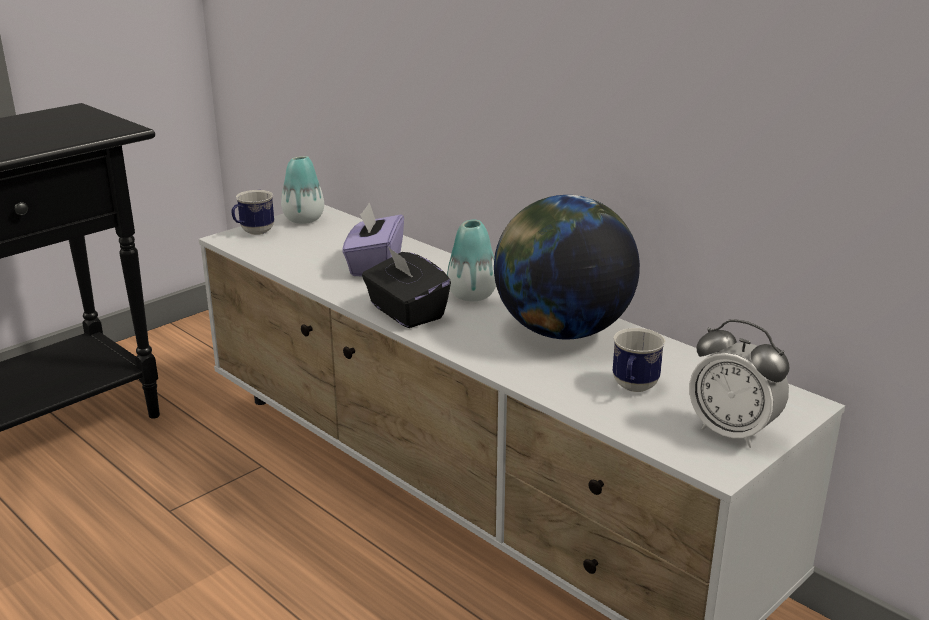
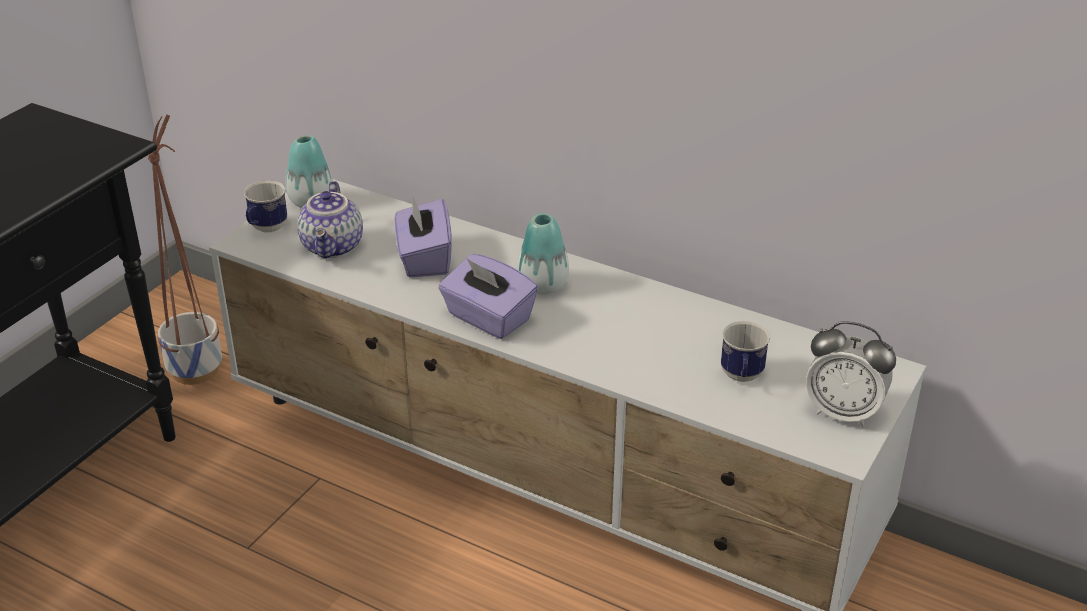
camera: 15 degrees left, 10 degrees up
(204, 370) = (195, 369): none -> planter
(301, 249) = (334, 247): none -> teapot
(405, 312) = (488, 318): black tissue box -> purple tissue box
(561, 331) = (649, 319): globe -> none

